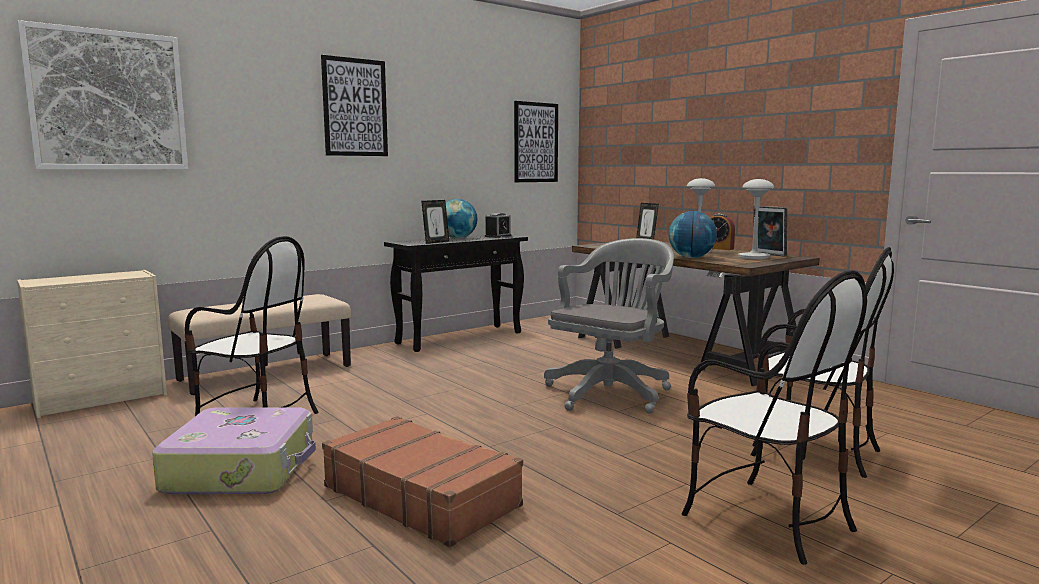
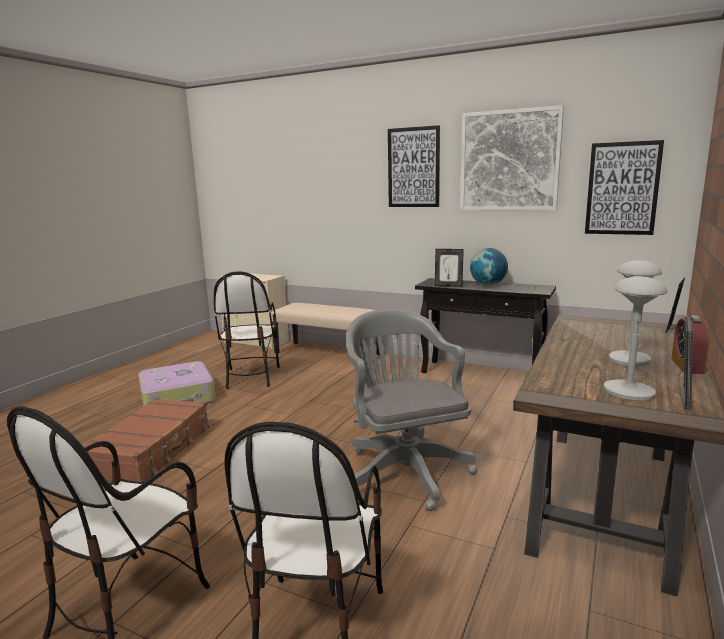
camera: 65 degrees right, 5 degrees up
(108, 101) = (270, 177): picture -> picture (509, 161)
(498, 236) = (528, 289): alarm clock -> none
(611, 392) = (404, 469): grey office chair -> grey office chair turned 120 degrees counterclockwise
(691, 257) = (554, 364): globe -> none

